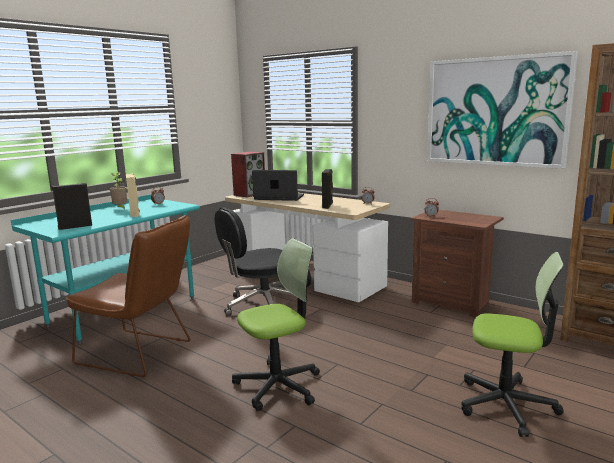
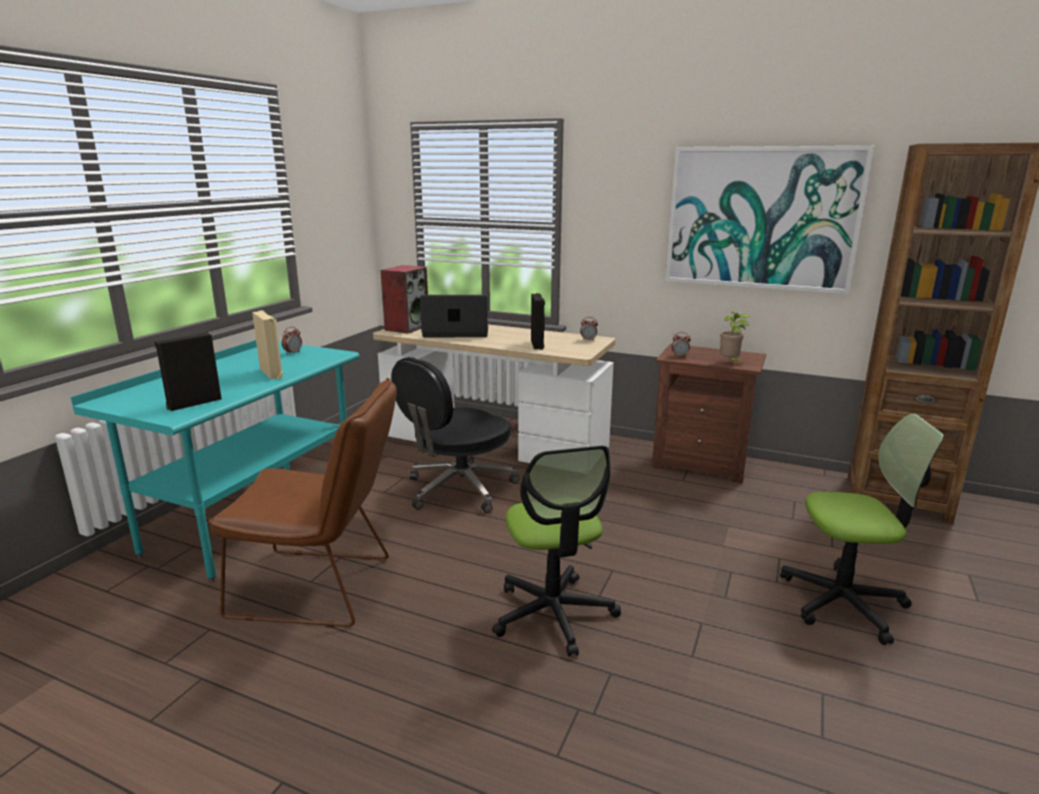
camera: 15 degrees left, 5 degrees up
(120, 209) = (238, 364): potted plant -> potted plant (730, 362)
(278, 386) = (553, 614): office chair -> office chair turned 120 degrees clockwise

